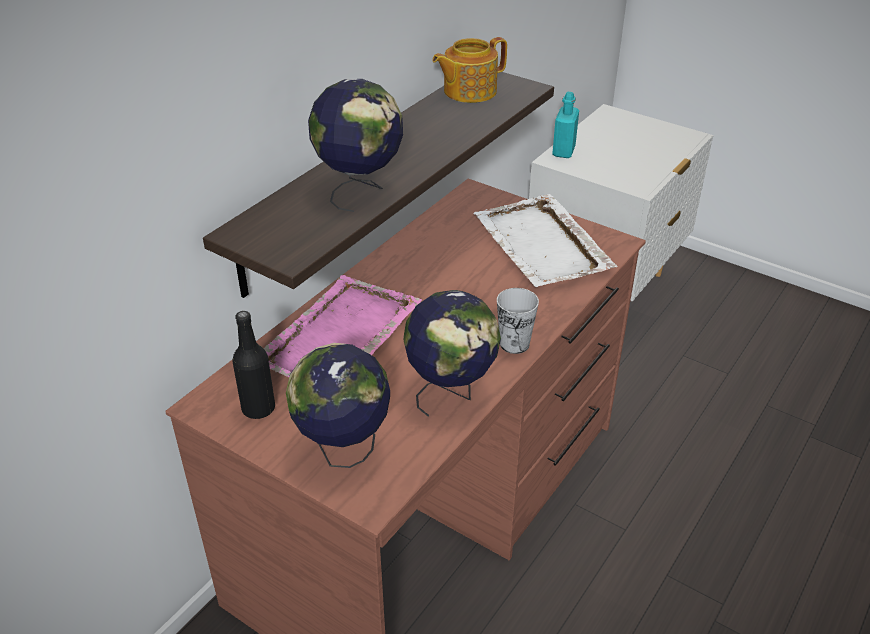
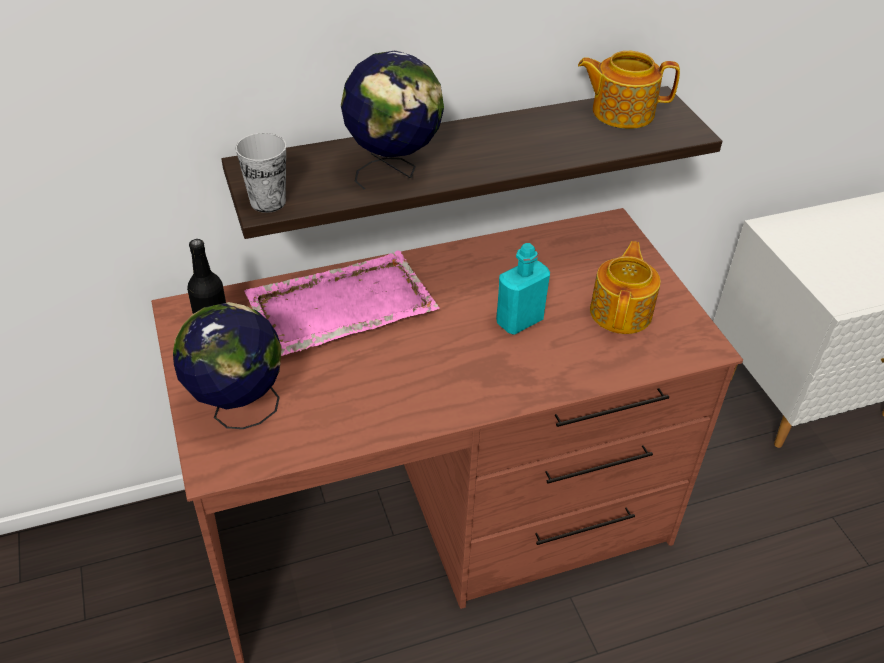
camera: 35 degrees right, 5 degrees up
(451, 393) = (377, 410): globe -> none
(514, 344) = (484, 396): cup -> cup (268, 202)
(542, 245) = (622, 312): white tray -> teapot
(563, 151) = (793, 223): turquoise bottle -> turquoise bottle (519, 321)

